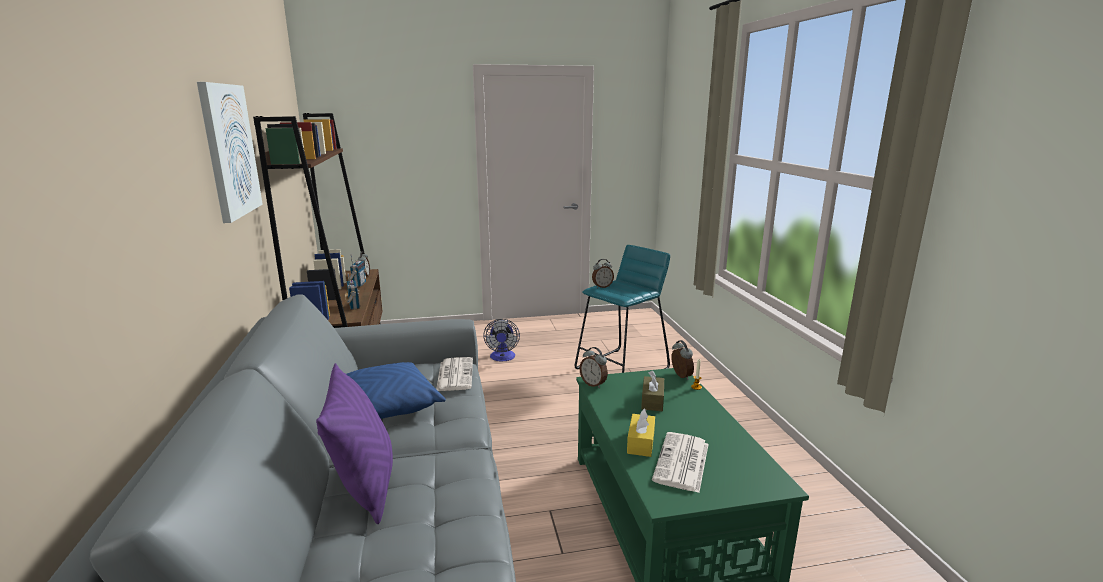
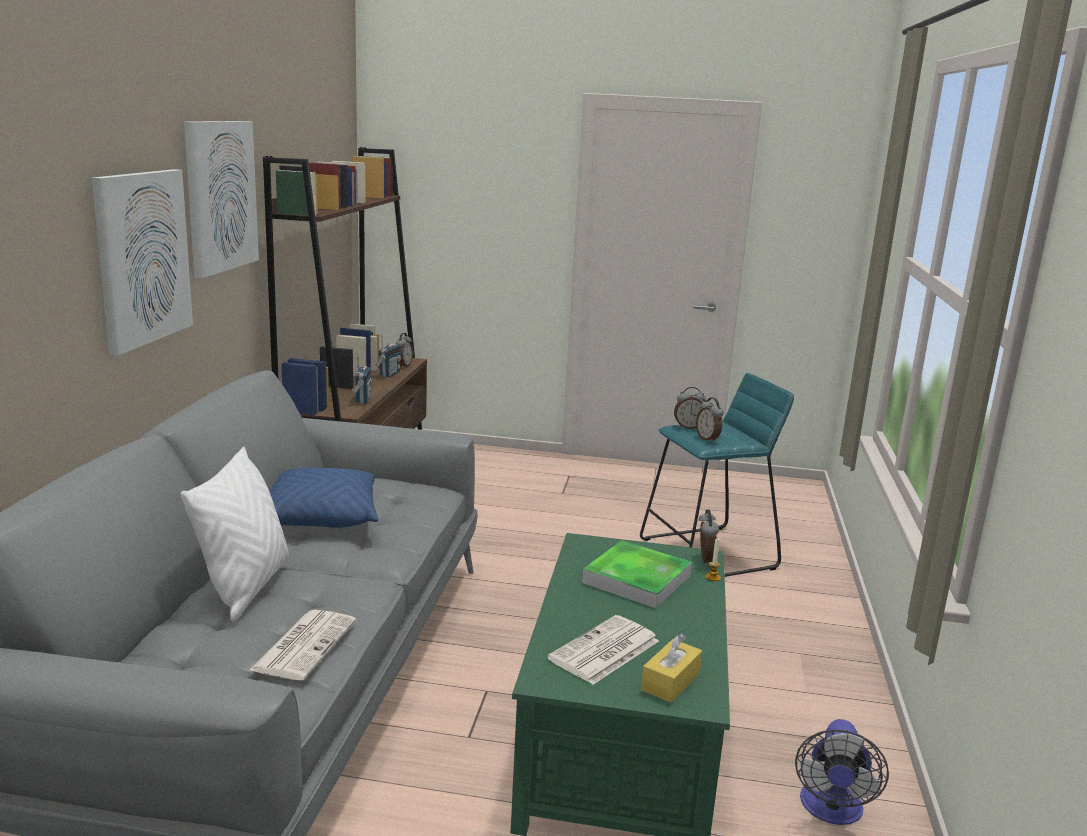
camera: 20 degrees right, 0 degrees up
(185, 208) = (142, 258): none -> picture
(365, 486) = (246, 587): purple pillow -> white pillow
(454, 374) = (422, 499): newspaper -> newspaper (304, 644)
(502, 358) = (553, 506): fan -> fan (831, 810)
(593, 384) = (580, 545): alarm clock -> alarm clock (708, 439)
(640, 442) = (575, 619): yellow tissue box -> yellow tissue box (670, 682)
(652, 400) = (637, 579): brown tissue box -> tray

